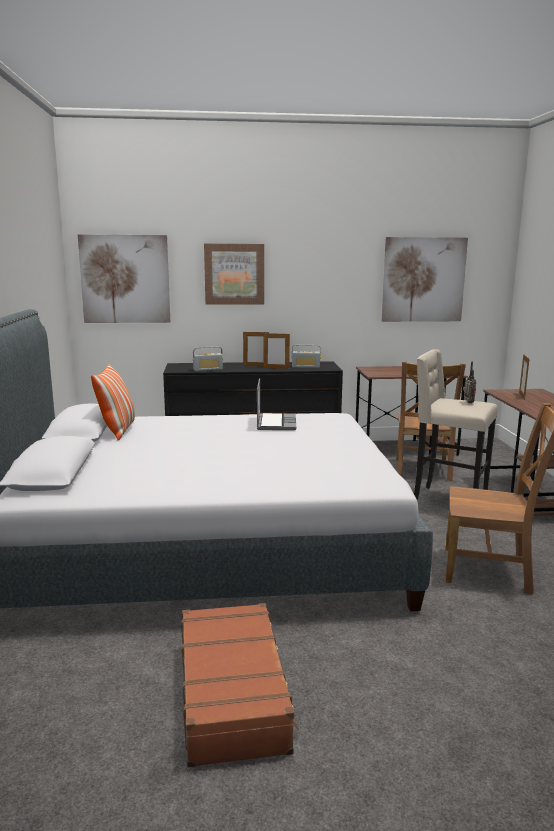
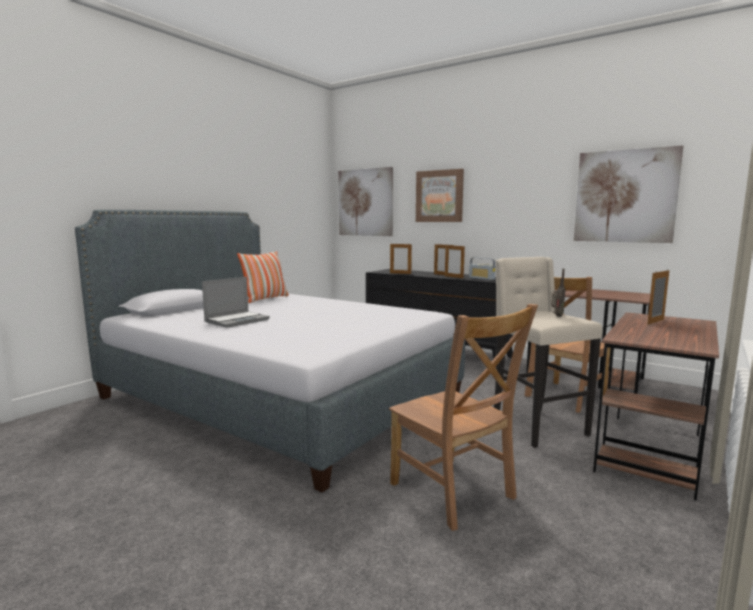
camera: 40 degrees right, 5 degrees down
(208, 369) = (400, 273): radio -> picture frame
(233, 693) = (113, 480): brown suitcase -> none
(275, 423) = (368, 309): laptop -> laptop (237, 320)

